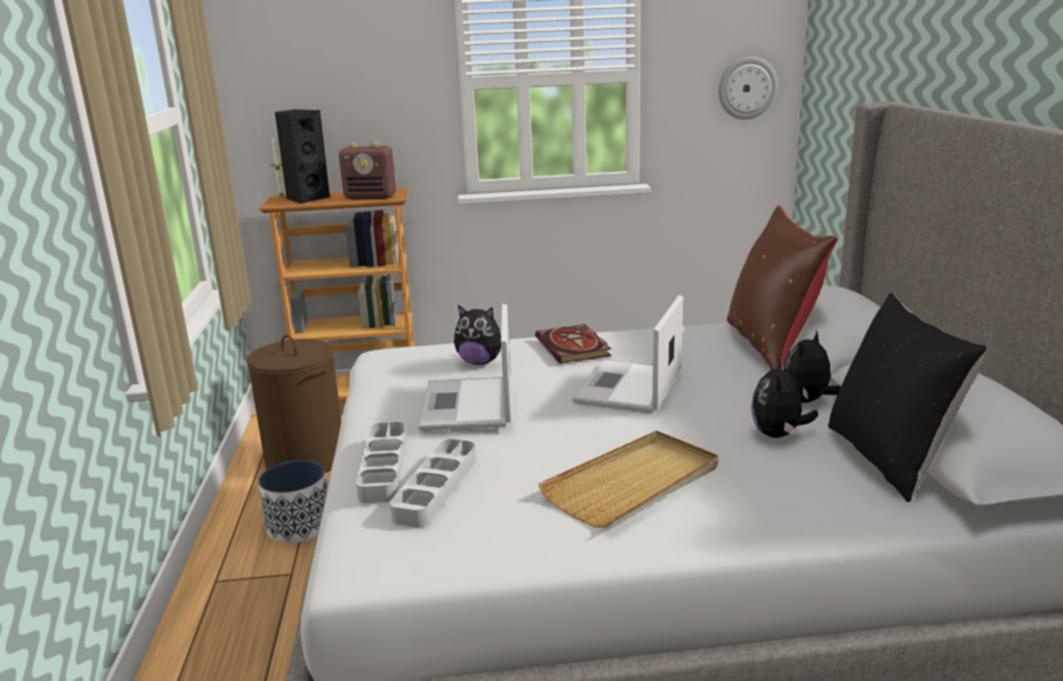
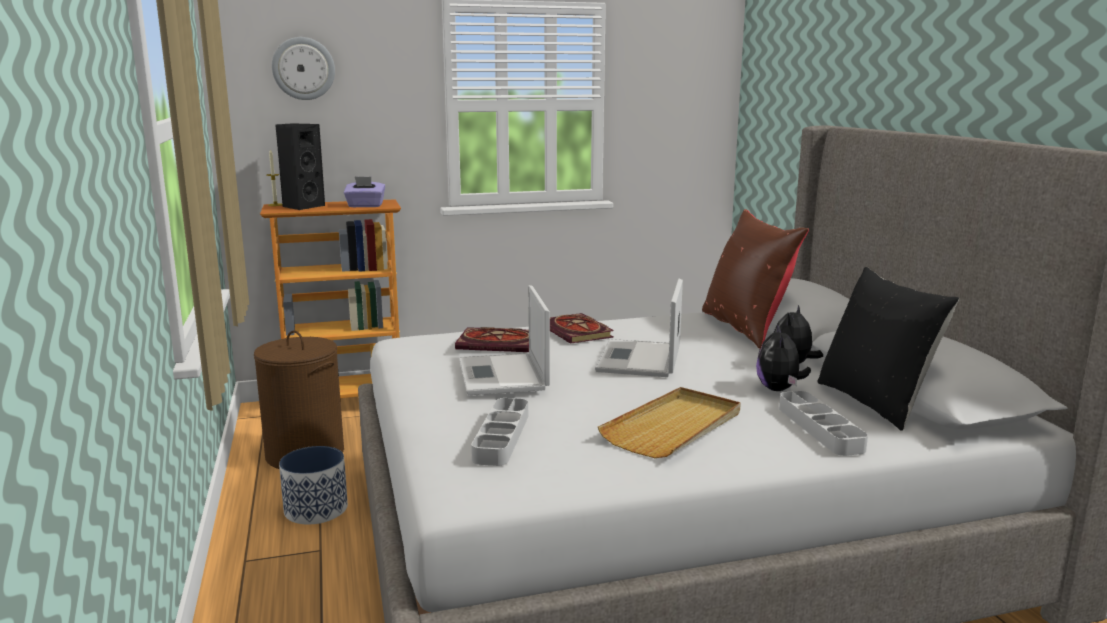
camera: 10 degrees left, 5 degrees down
(371, 197) = (365, 206): radio -> purple tissue box
(383, 467) = (445, 424): grey tray -> grey tray (820, 428)
(480, 362) = (499, 343): plush toy -> book
(747, 88) = (693, 119): wall clock -> wall clock (303, 68)

